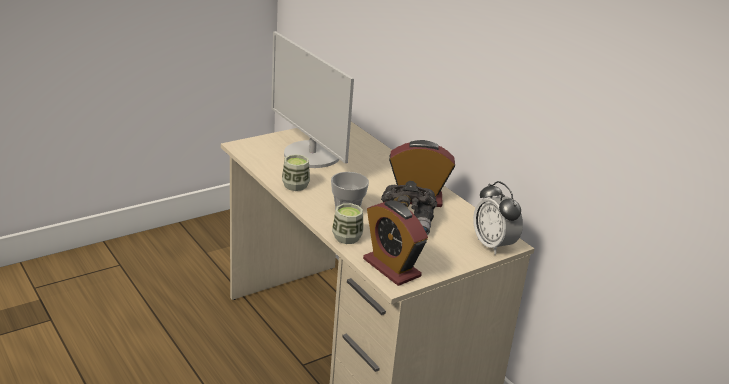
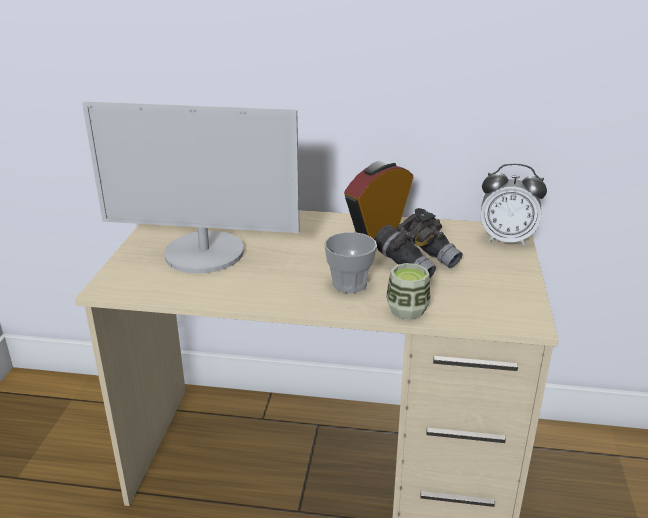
camera: 45 degrees left, 0 degrees up
(295, 185) = (254, 292): cup -> none
(391, 268) = (497, 311): alarm clock -> none

